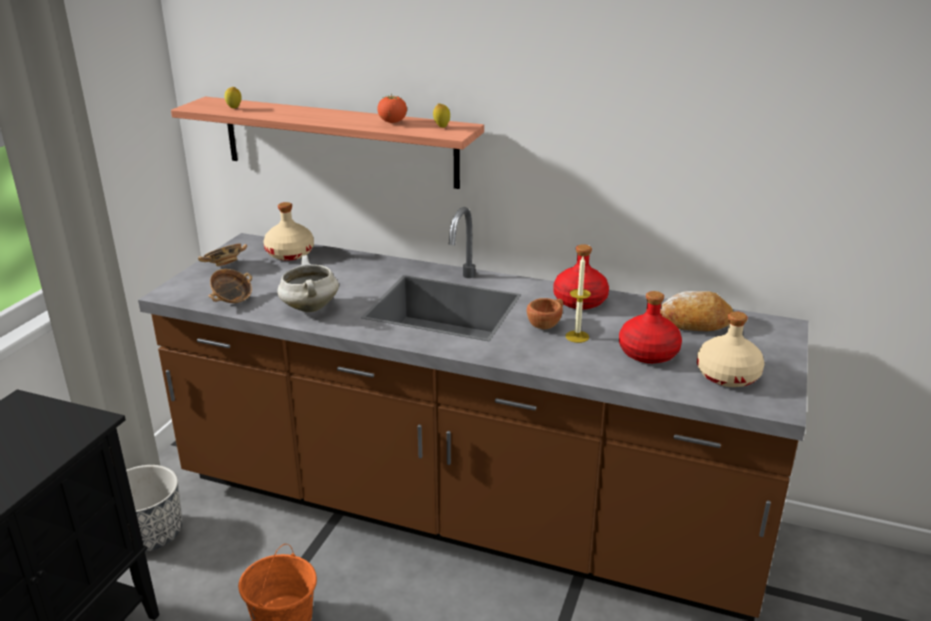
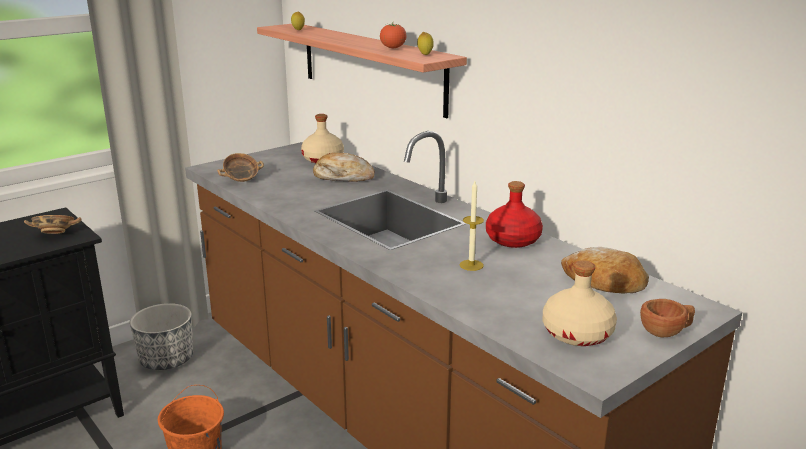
camera: 30 degrees right, 5 degrees down
(224, 265) = (268, 158): bowl -> bowl (55, 234)
(309, 307) = (286, 196): white cooking pot -> none
(340, 270) = (343, 177): none -> bread
(547, 324) = (457, 250): brown cup -> brown cup (666, 332)
(649, 353) = (522, 294): red bottle -> none

